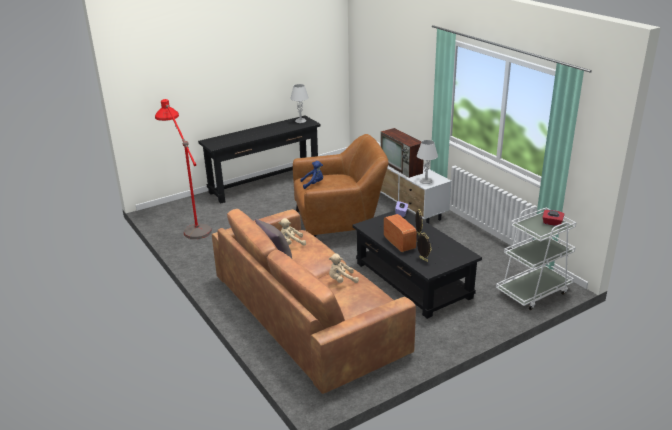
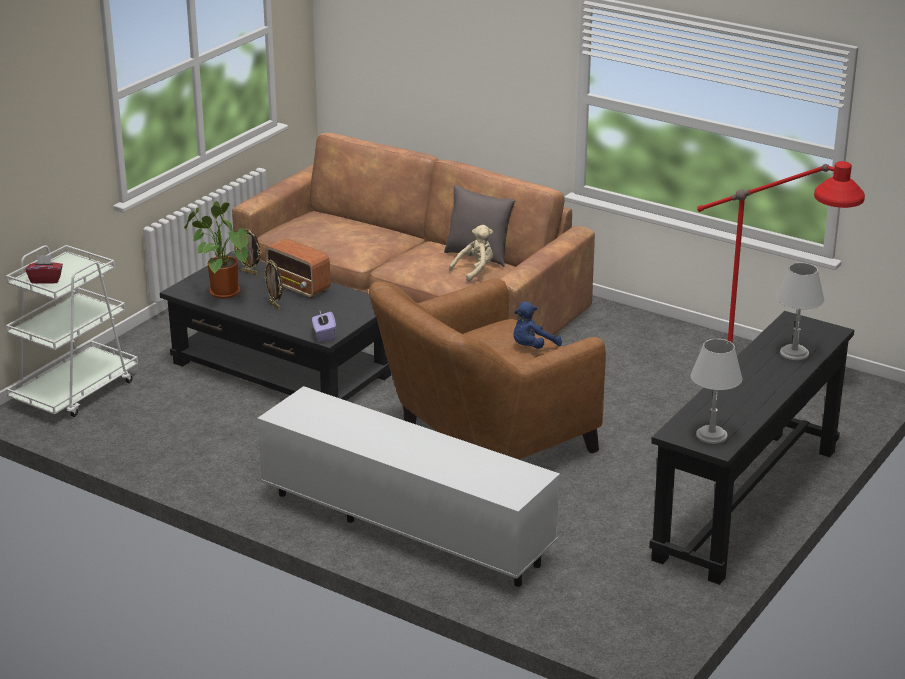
camera: 155 degrees right, 0 degrees up
(341, 280) = (356, 242): beige plush toy -> none
(402, 167) = (384, 432): television -> none
(426, 181) = (311, 405): grey table lamp -> grey table lamp (794, 353)
(445, 249) = (221, 291): none -> potted plant

